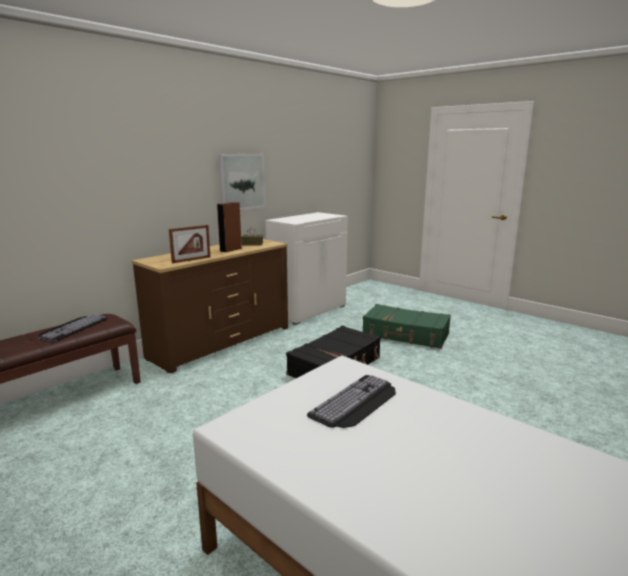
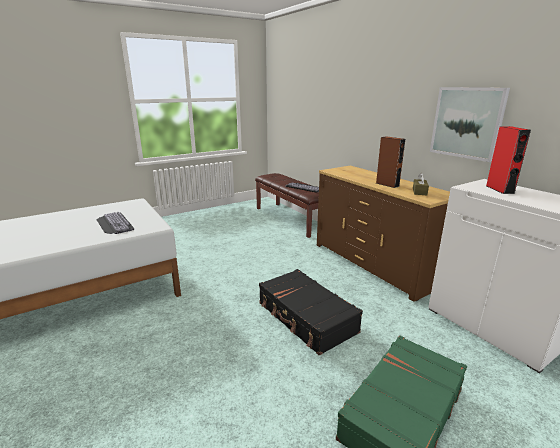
camera: 105 degrees right, 5 degrees up
(191, 260) = (345, 175): picture frame -> none
(296, 219) = (499, 189): none -> red speaker

